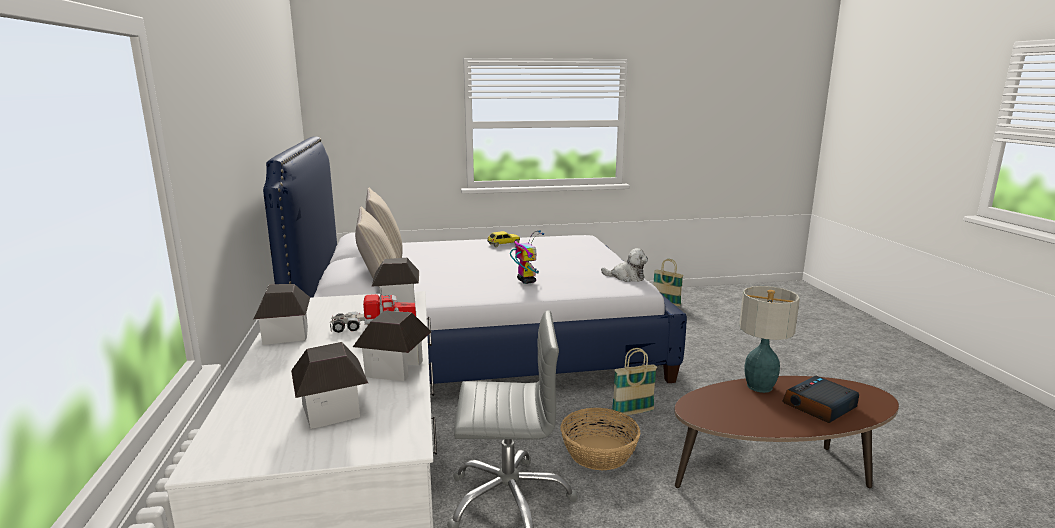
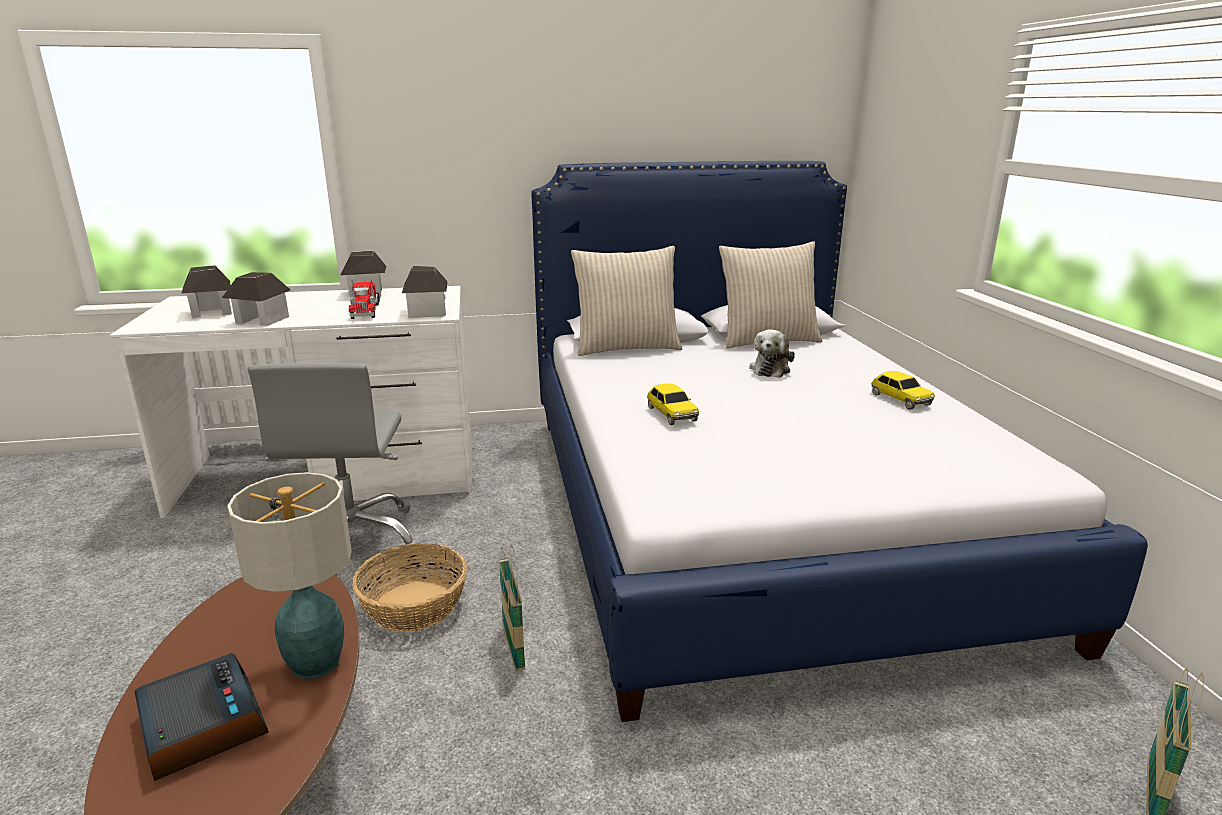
camera: 90 degrees right, 5 degrees up
(526, 281) = (671, 414): toy robot -> toy car
(626, 277) = (720, 498): plush toy -> plush toy (770, 369)

